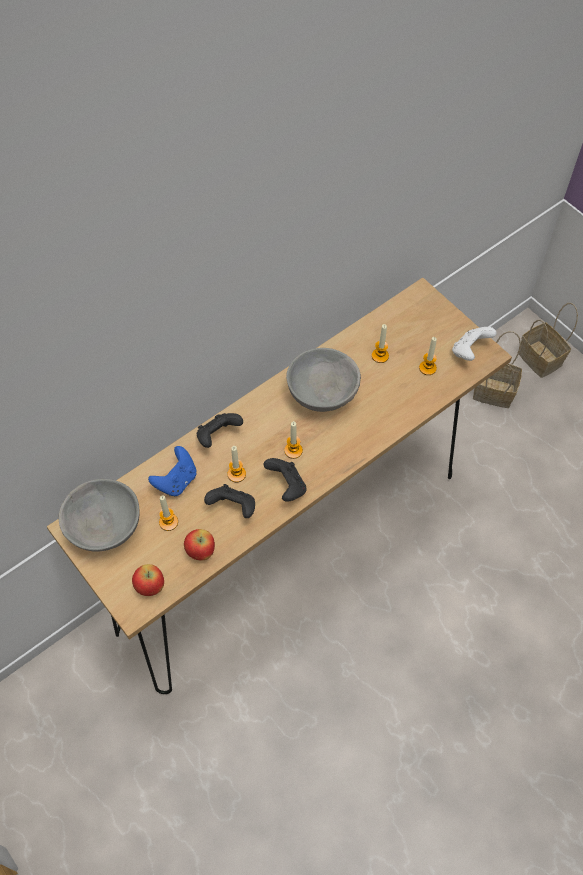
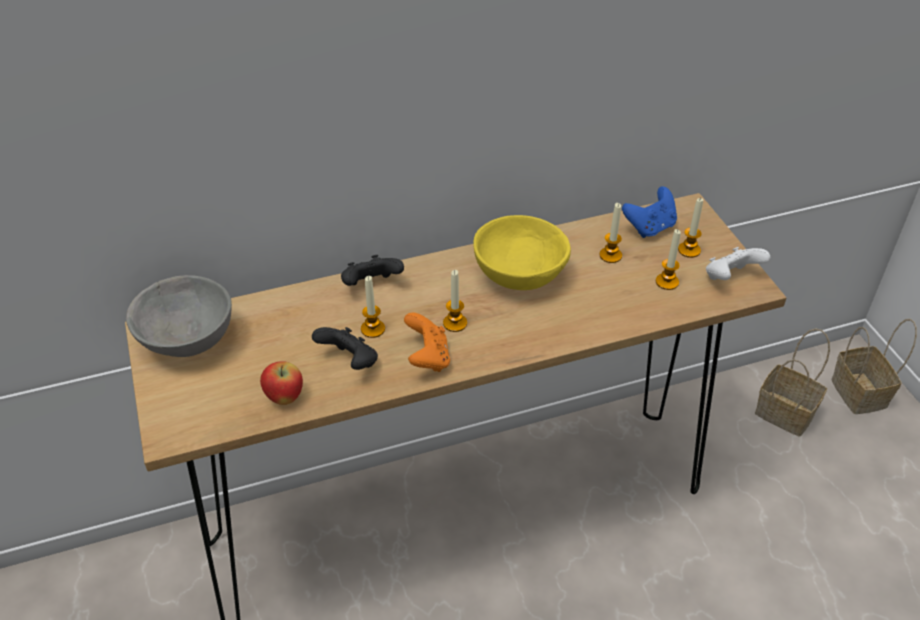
camera: 20 degrees right, 15 degrees down
(150, 587) = (202, 417): apple -> none
(168, 522) = (264, 356): candle -> candle (689, 250)
(176, 481) = (298, 317): blue game controller -> blue game controller (650, 227)
(287, 486) = (428, 358): black game controller -> orange game controller
(322, 394) = (519, 275): grey bowl -> yellow bowl

